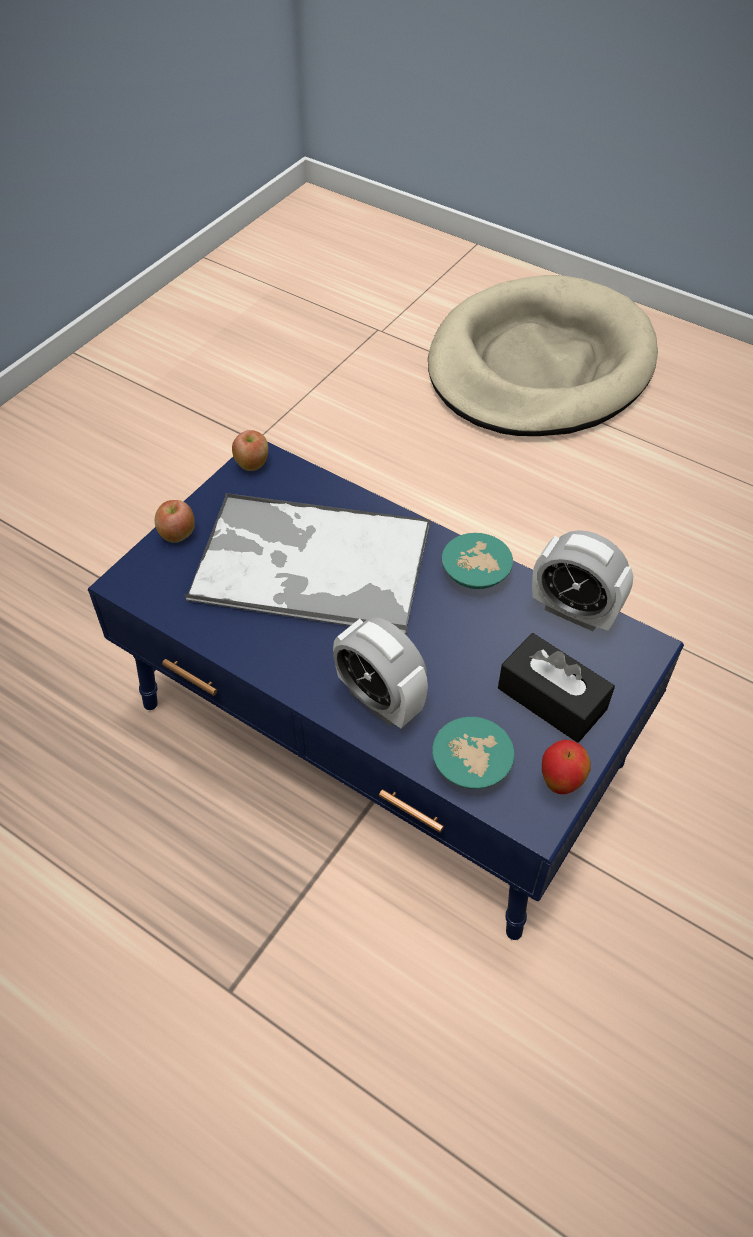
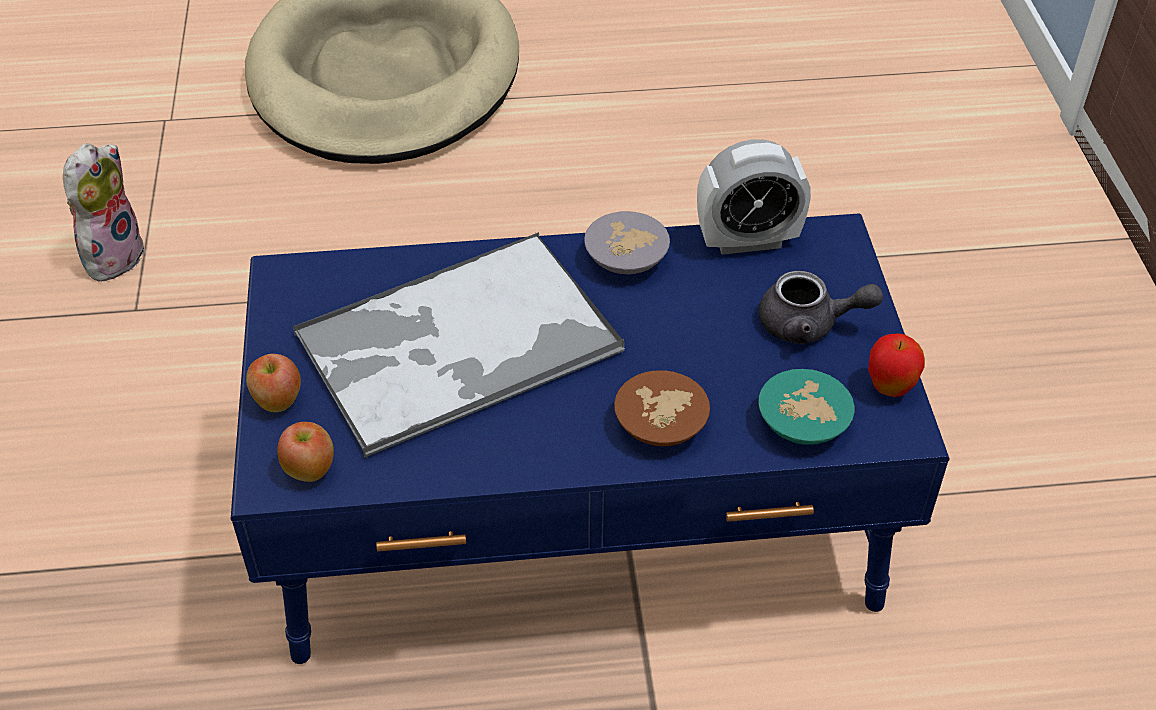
camera: 40 degrees left, 5 degrees down
(252, 464) = (283, 285): apple -> apple (310, 469)
(273, 400) = (113, 255): none -> plush toy
(379, 700) = (664, 423): alarm clock -> brown bowl
(477, 574) = (629, 258): turquoise bowl -> grey bowl
(551, 699) = (809, 325): black tissue box -> grey teapot

